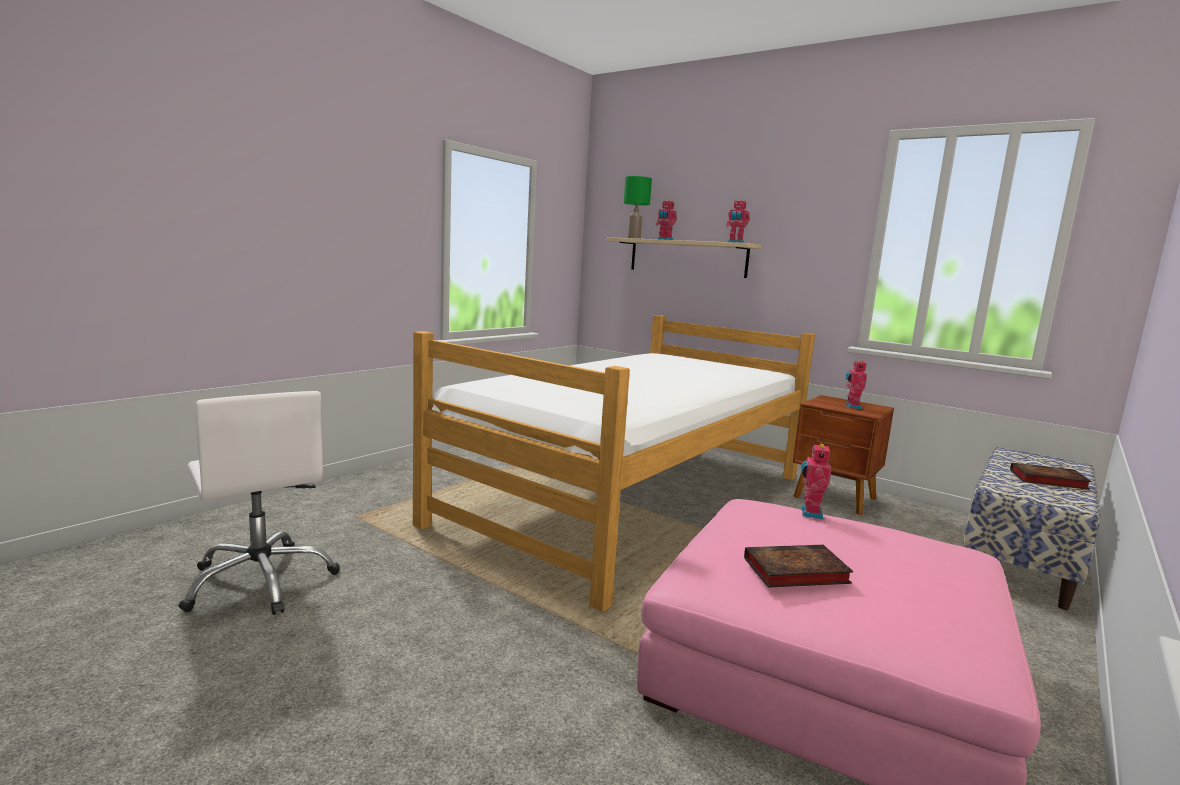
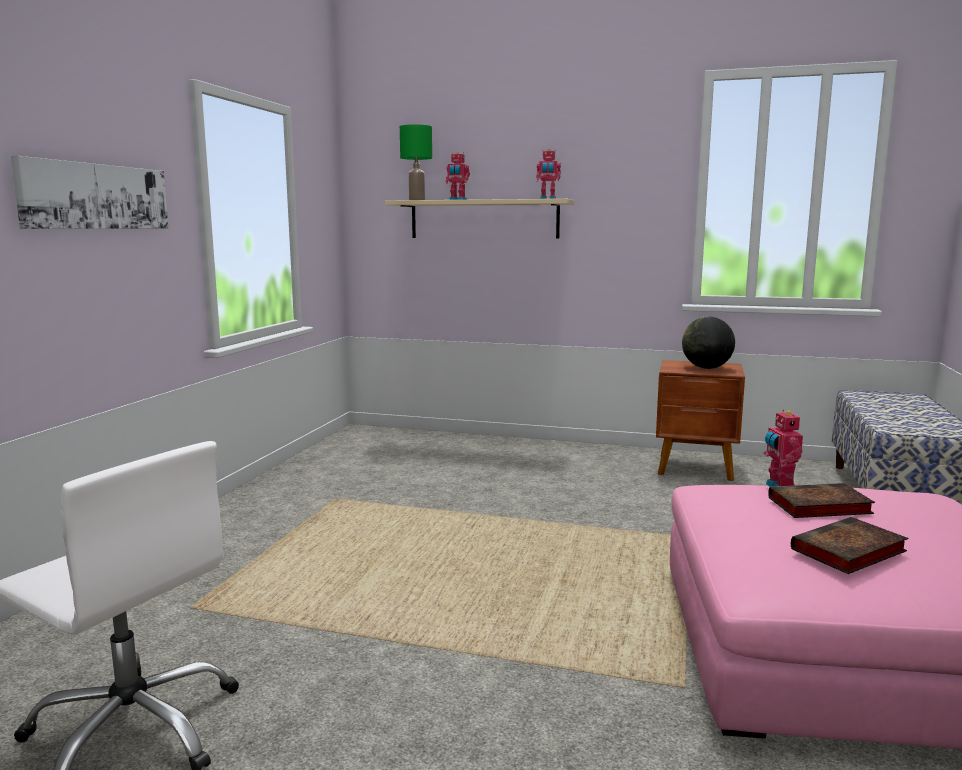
camera: 20 degrees left, 0 degrees up
(351, 222) = (95, 196): none -> picture
(633, 499) = (506, 510): bed -> none
(851, 406) = (706, 368): toy robot -> globe
(1046, 480) = (914, 414): book -> book (817, 506)

